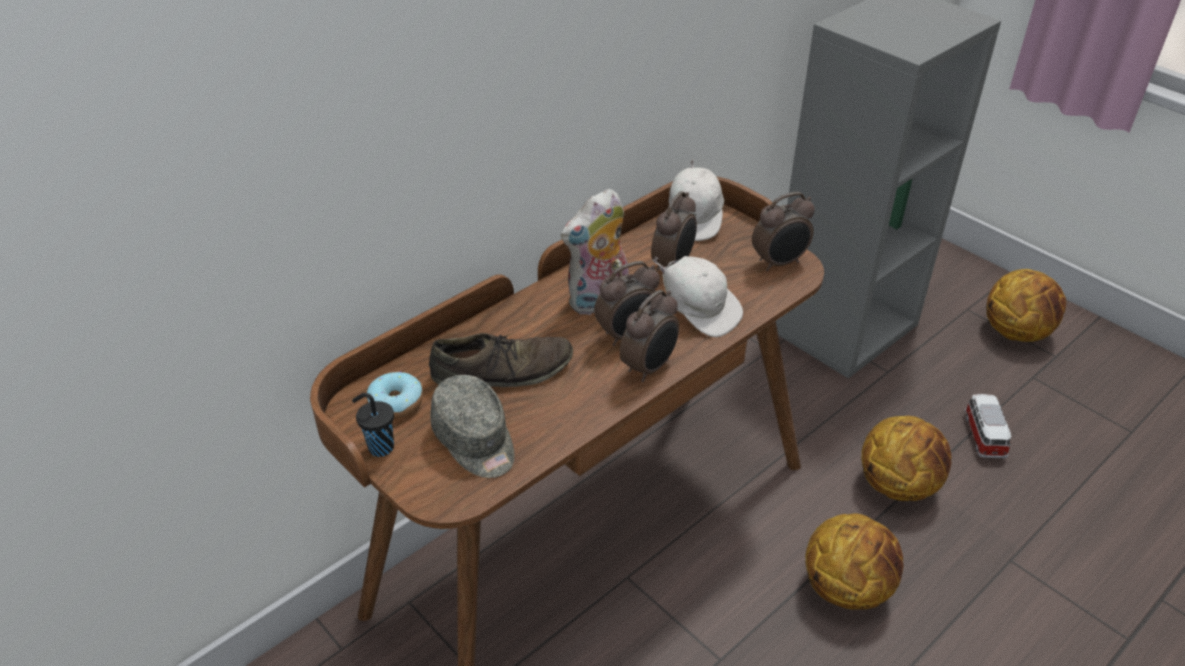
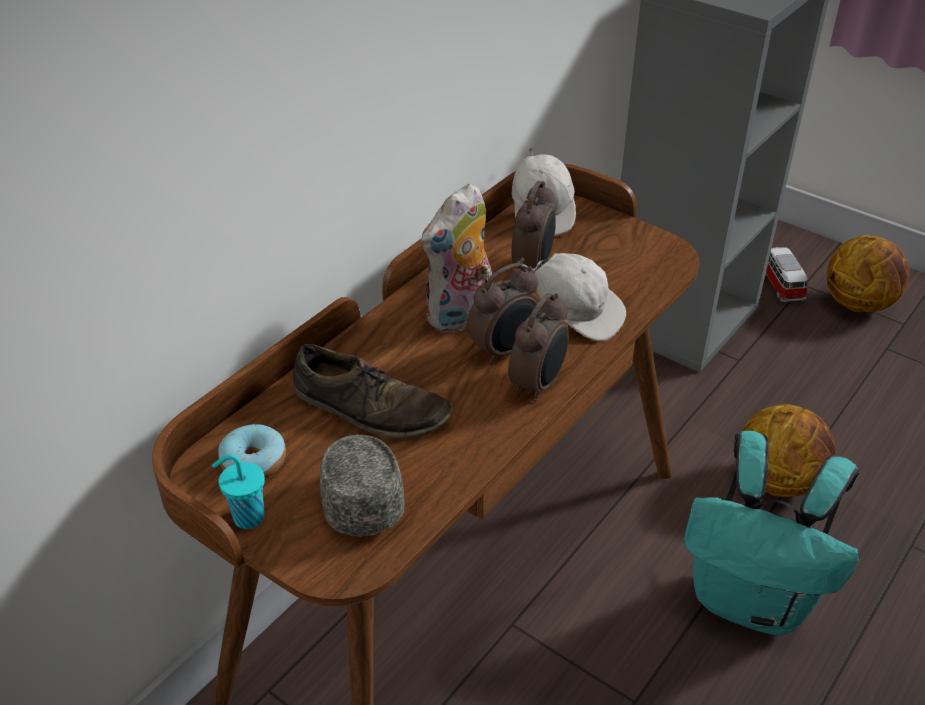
camera: 10 degrees left, 0 degrees up
(379, 447) = (246, 517): black cup -> turquoise cup
(475, 441) = (360, 495): grey cap -> grey cap turned 150 degrees counterclockwise
(503, 370) = (371, 408): brown shoe -> brown shoe turned 45 degrees clockwise
(779, 263) = (648, 252): alarm clock -> none
(848, 588) = (752, 600): basketball -> turquoise backpack
(983, 435) = (852, 415): toy car -> toy car (781, 285)

